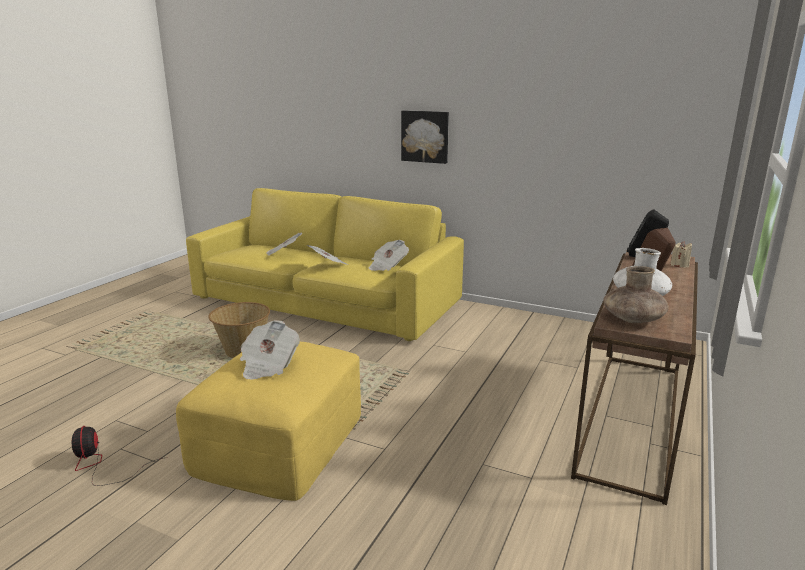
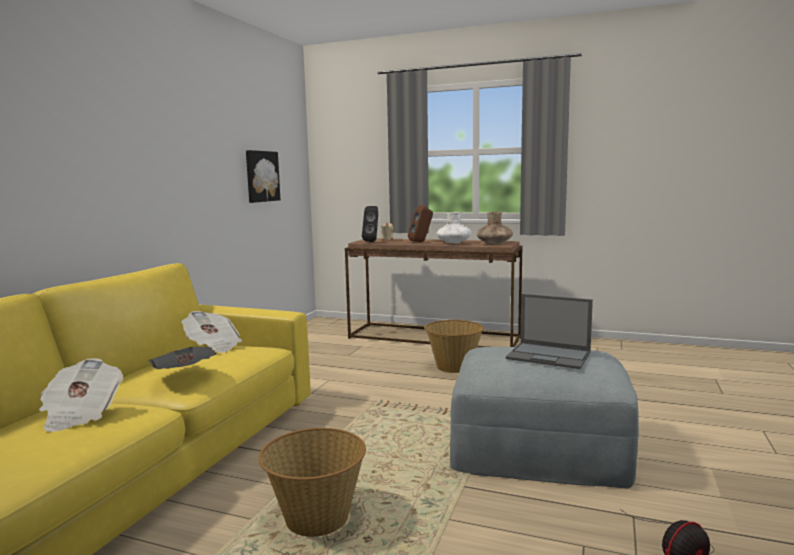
camera: 95 degrees left, 10 degrees down
(268, 365) = (549, 356): newspaper -> laptop
(280, 441) = (539, 447): yellow ottoman -> grey ottoman
(425, 136) = (113, 177): picture -> picture (261, 176)
(502, 421) = (453, 367): none -> basket

